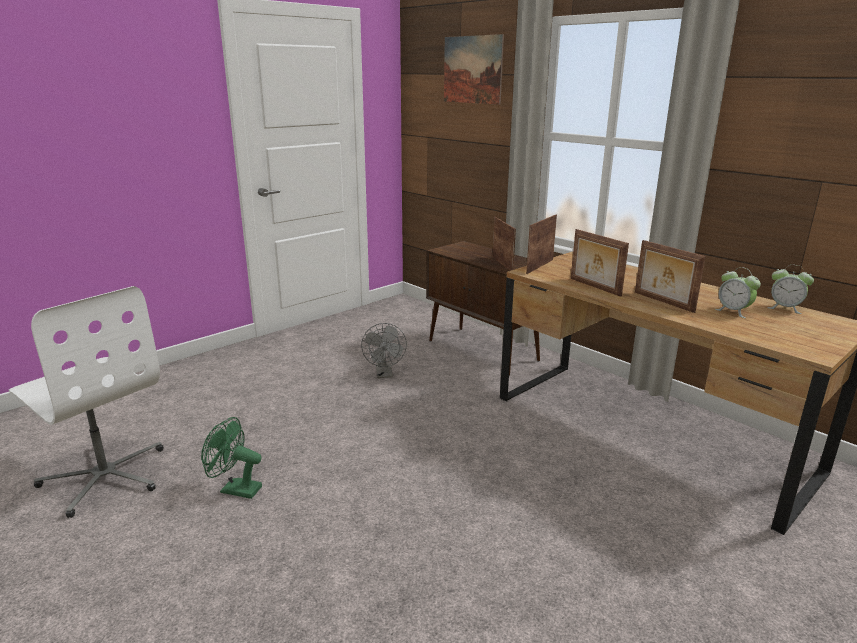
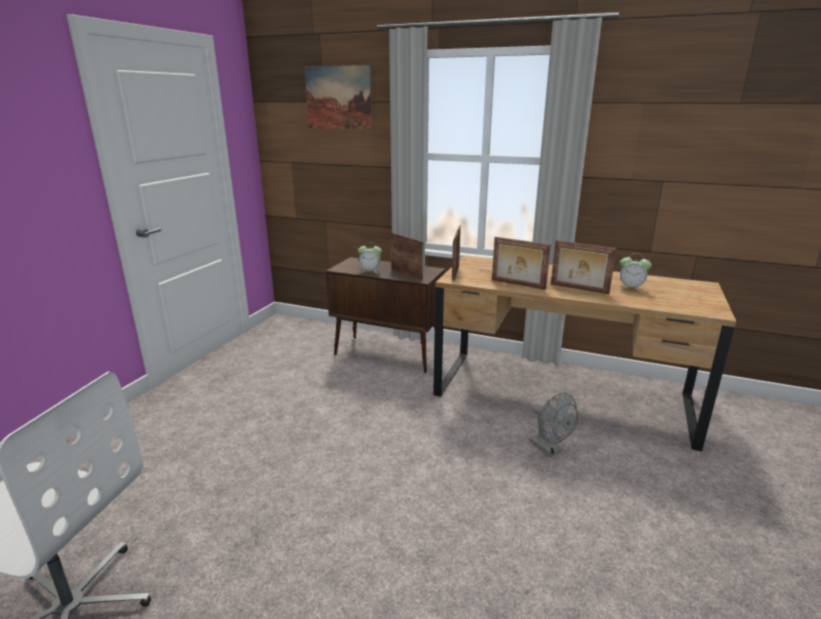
camera: 25 degrees left, 0 degrees up
(235, 489) = (248, 567): green fan -> none
(384, 374) = (316, 397): grey fan -> grey fan (550, 449)
(785, 308) = (656, 280): alarm clock -> alarm clock (370, 271)

